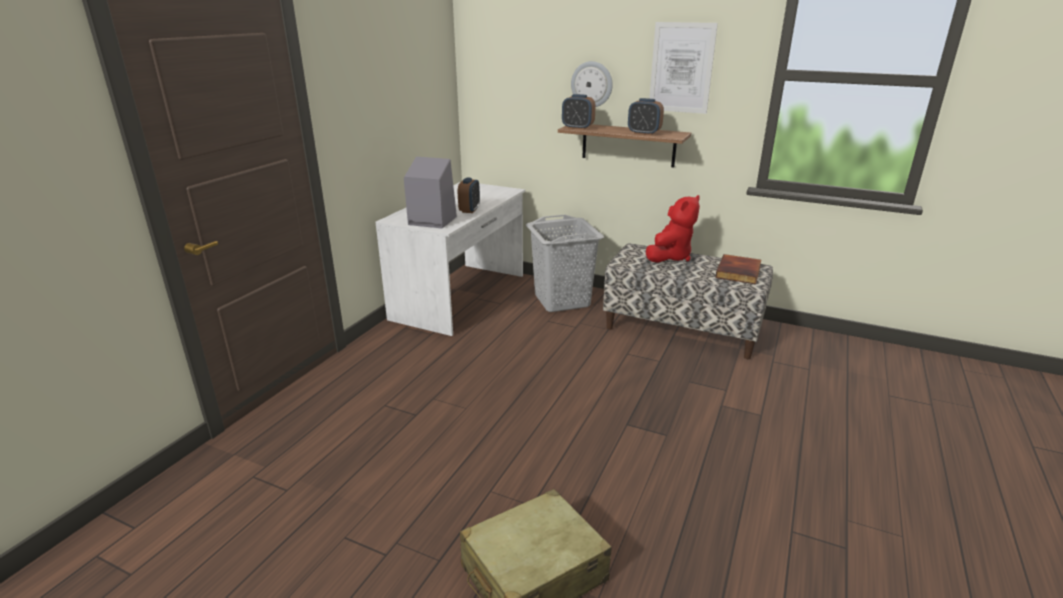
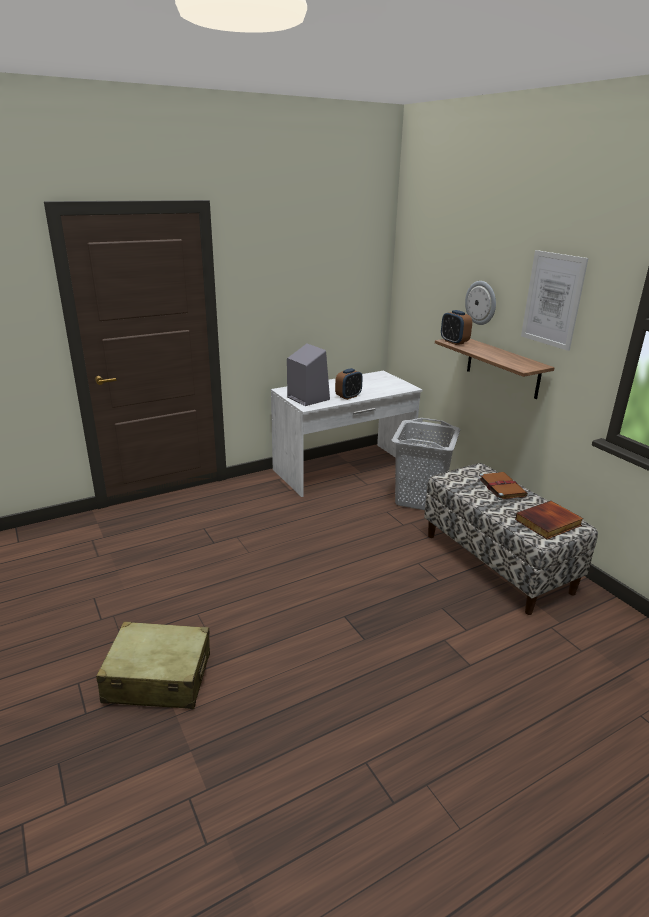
camera: 35 degrees right, 0 degrees up
(644, 133) = (502, 359): alarm clock -> none
(670, 257) = (501, 487): red plush toy -> brown book

